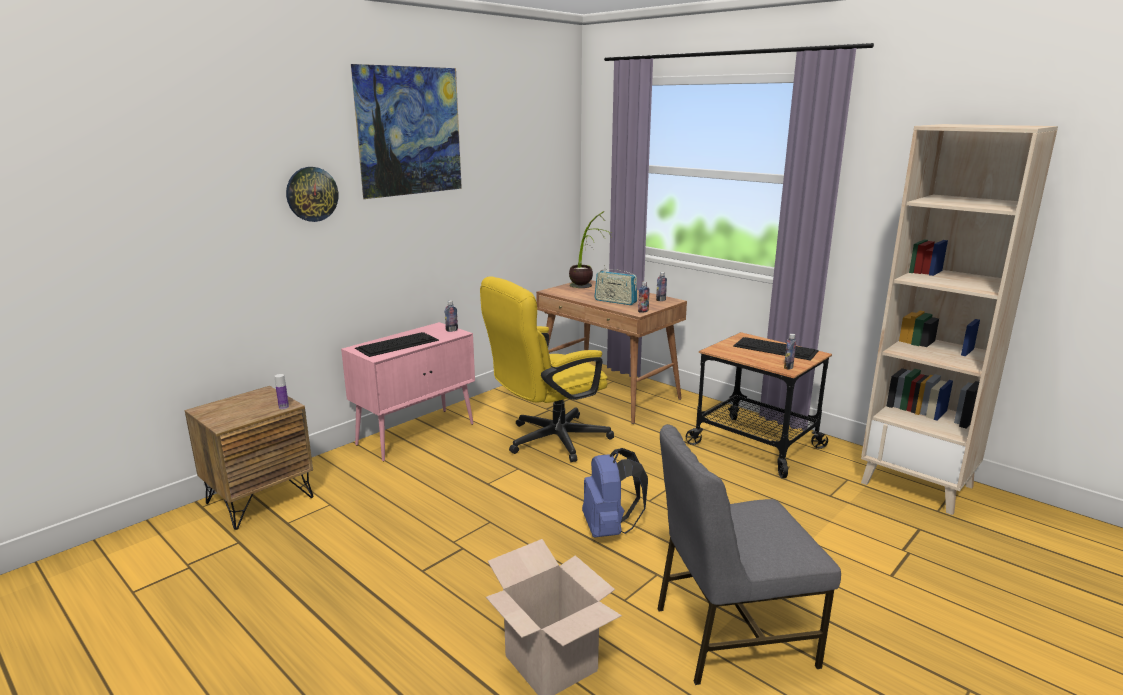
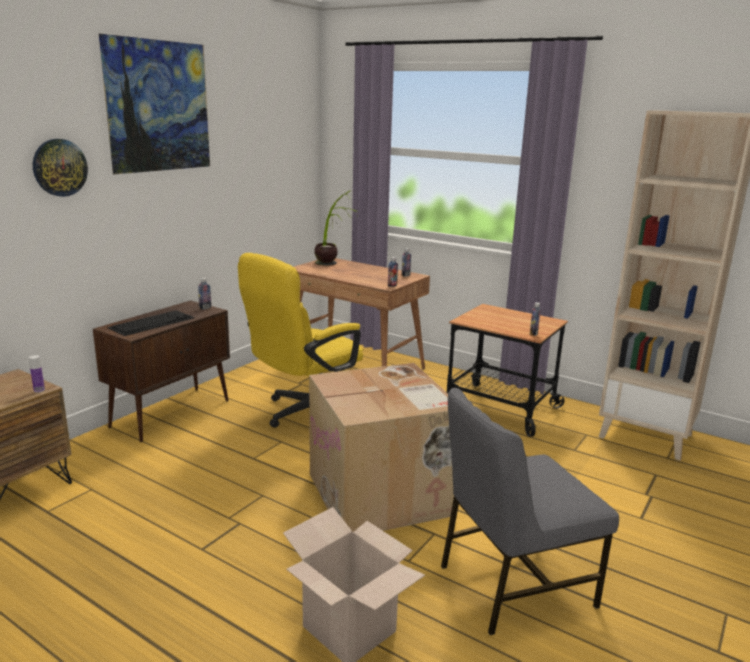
camera: 10 degrees left, 0 degrees up
(417, 434) = (172, 413): pink cabinet -> brown cabinet
(610, 529) = (381, 494): blue backpack -> cardboard box
(615, 301) = (363, 277): radio -> none
(776, 348) = (518, 317): keyboard -> none

